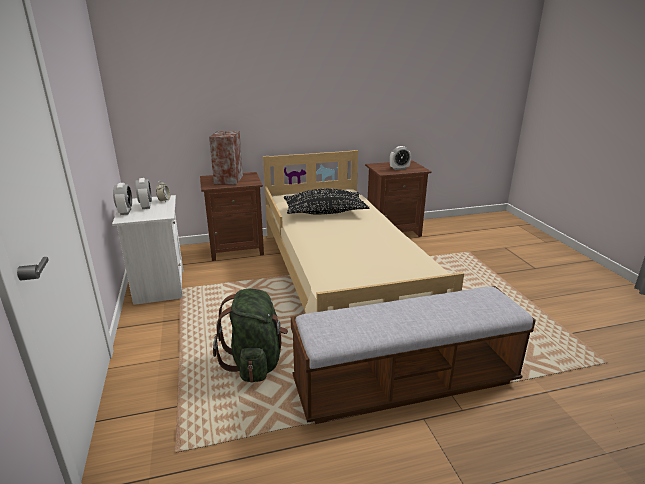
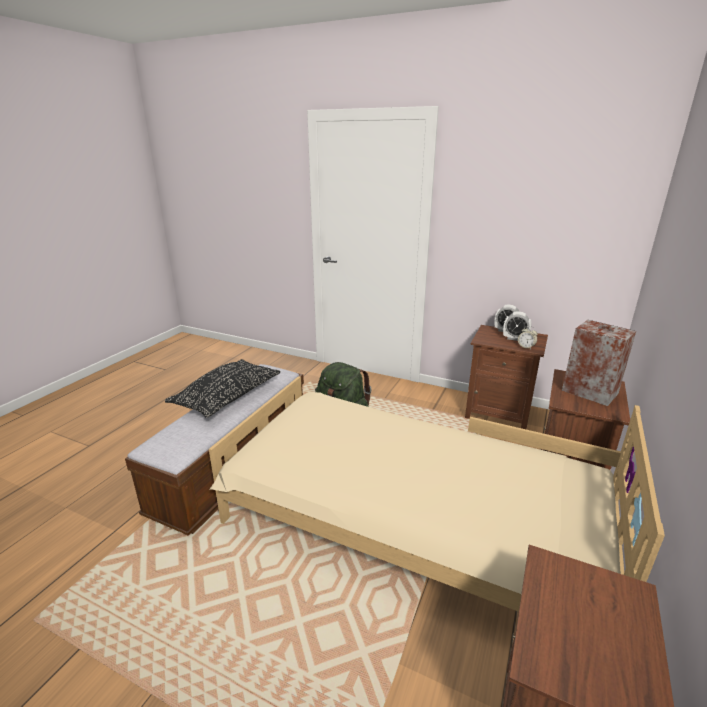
camera: 130 degrees right, 0 degrees up
(158, 287) = (498, 413): white nightstand -> brown nightstand
(325, 212) = (483, 474): black pillow -> black pillow (227, 397)
(399, 168) = (570, 618): alarm clock -> none

